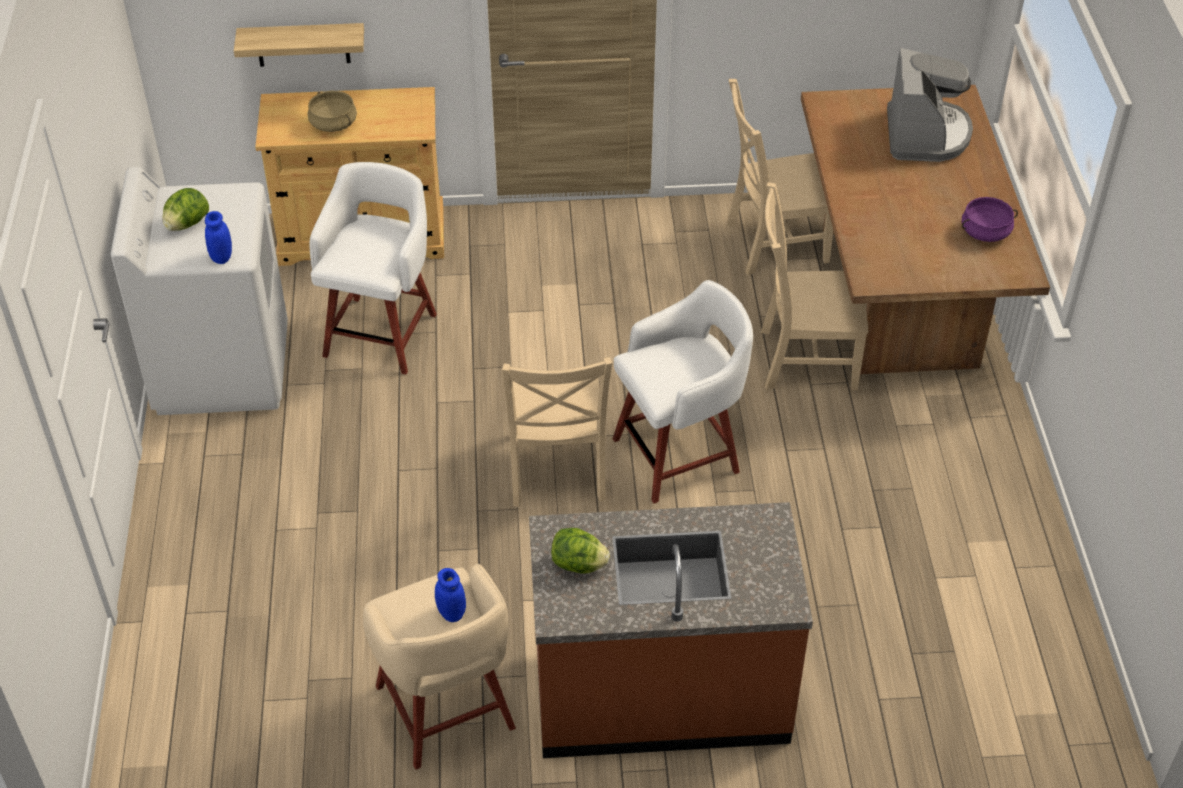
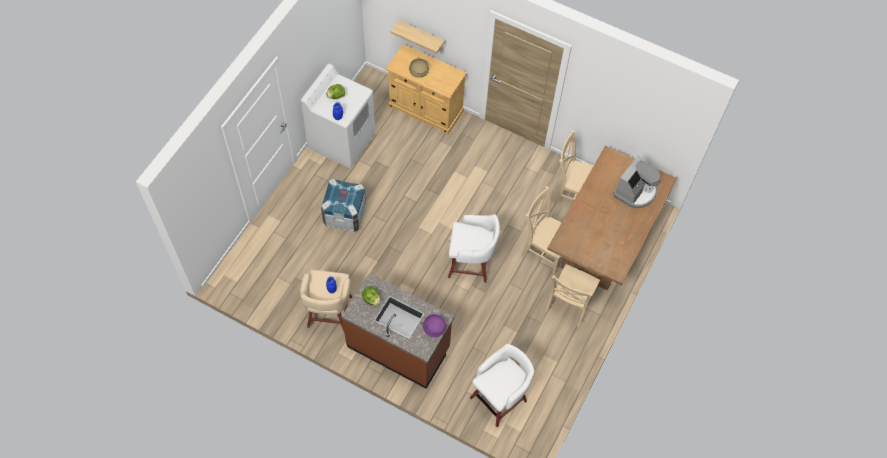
camera: 30 degrees right, 15 degrees up
(333, 499) = (345, 215): none -> crate
(382, 332) = (405, 155): white stool -> white stool (500, 398)
(555, 471) = (424, 246): beige chair -> beige chair (568, 305)
(985, 232) = (619, 247): purple cooking pot -> purple cooking pot (434, 328)

